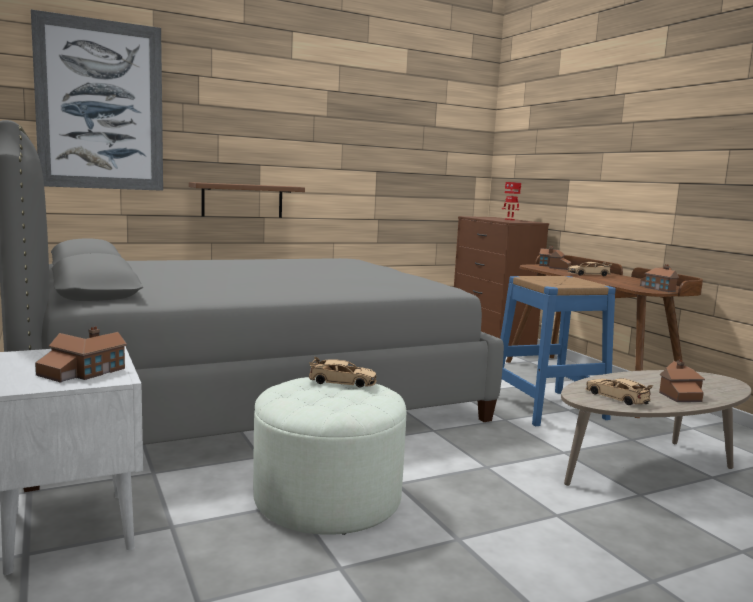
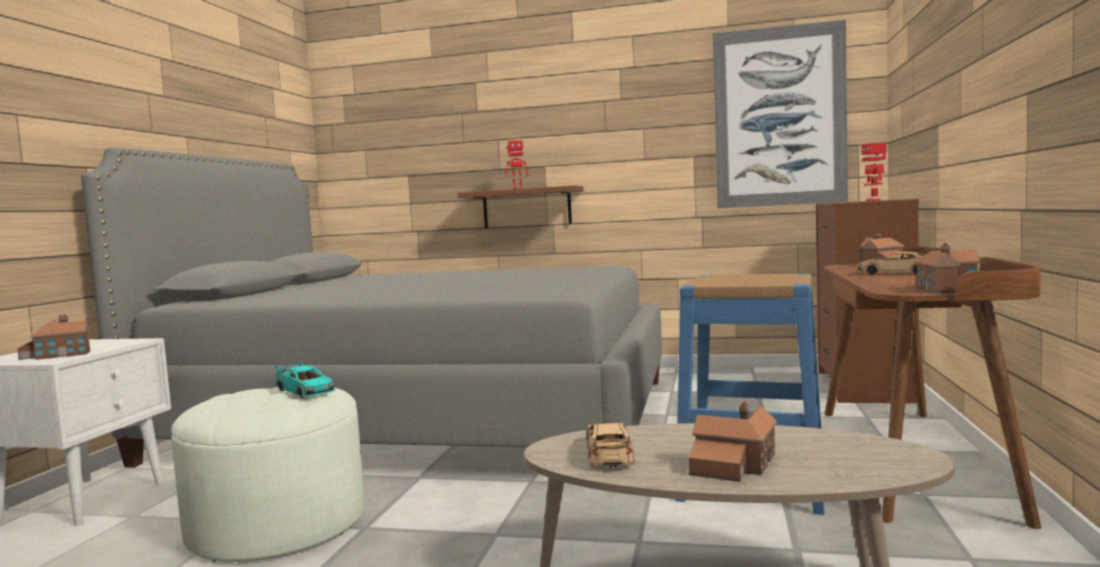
camera: 40 degrees right, 5 degrees down
(100, 105) = (389, 129): picture -> picture (779, 117)
(249, 184) = (517, 188): none -> toy robot
(342, 382) = (305, 391): beige toy car -> turquoise toy car

